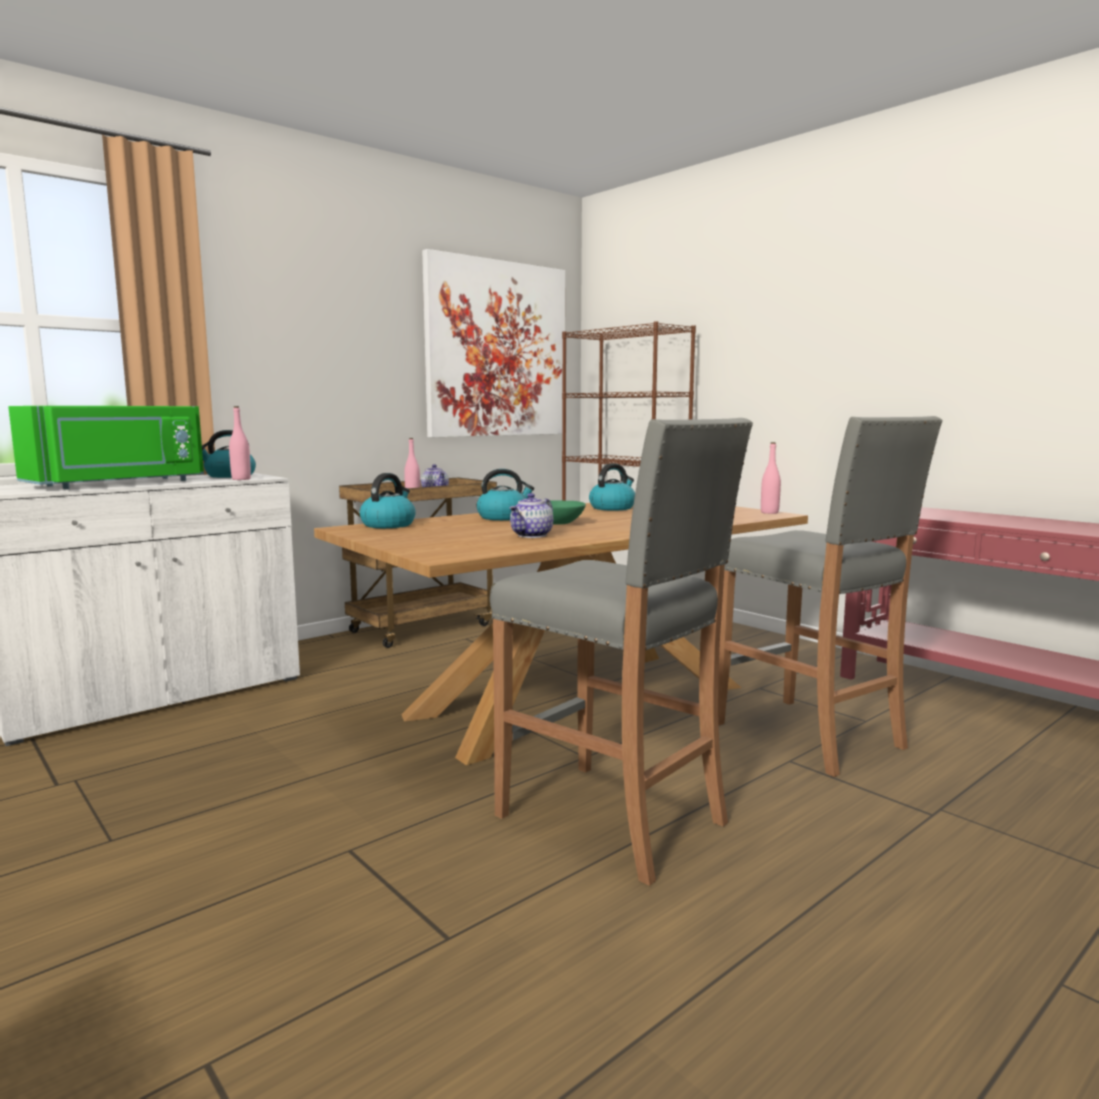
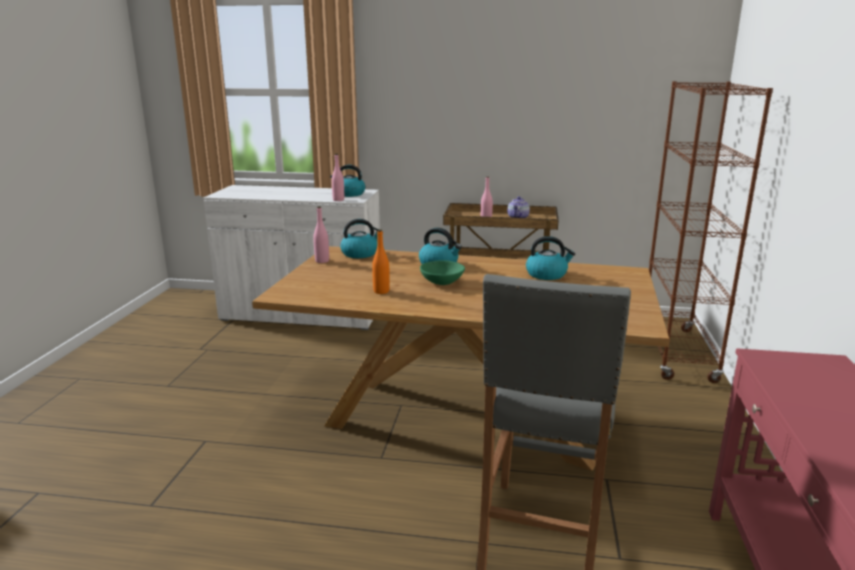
camera: 50 degrees right, 10 degrees up
(119, 484) = (281, 194): green microwave -> none
(497, 349) = (615, 96): picture -> none
(532, 536) = (381, 291): teapot -> orange bottle
(612, 820) = (308, 502): grey stool -> none
(769, 512) = (645, 323): pink bottle -> pink bottle (322, 261)

